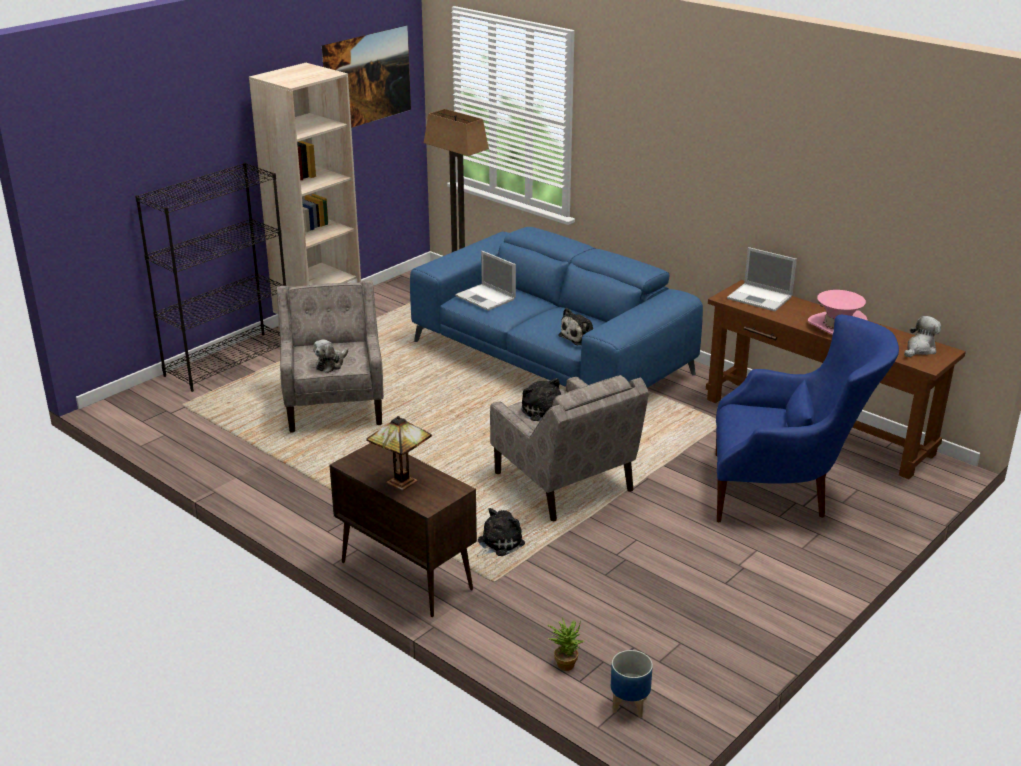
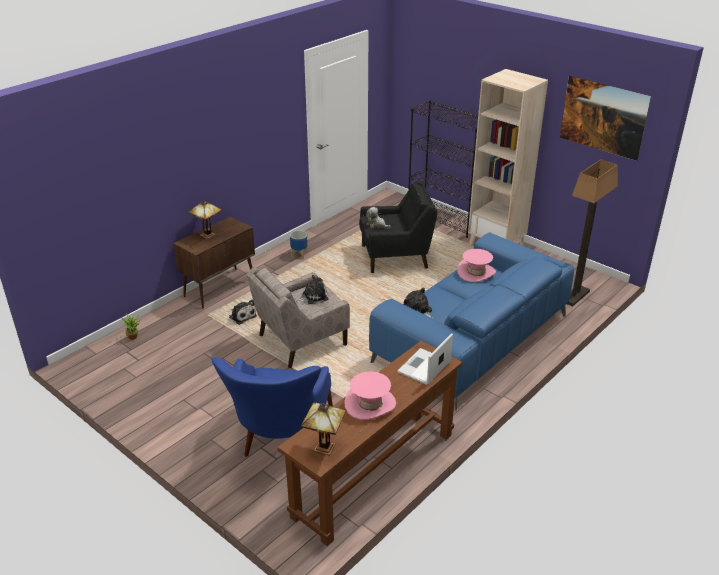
camera: 90 degrees right, 5 degrees up
(335, 404) = (395, 257): beige armchair -> black armchair
(486, 298) = (476, 272): laptop -> pink hat
(629, 705) = (95, 356): planter -> planter (299, 254)
(919, 349) = (324, 446): plush toy -> table lamp

